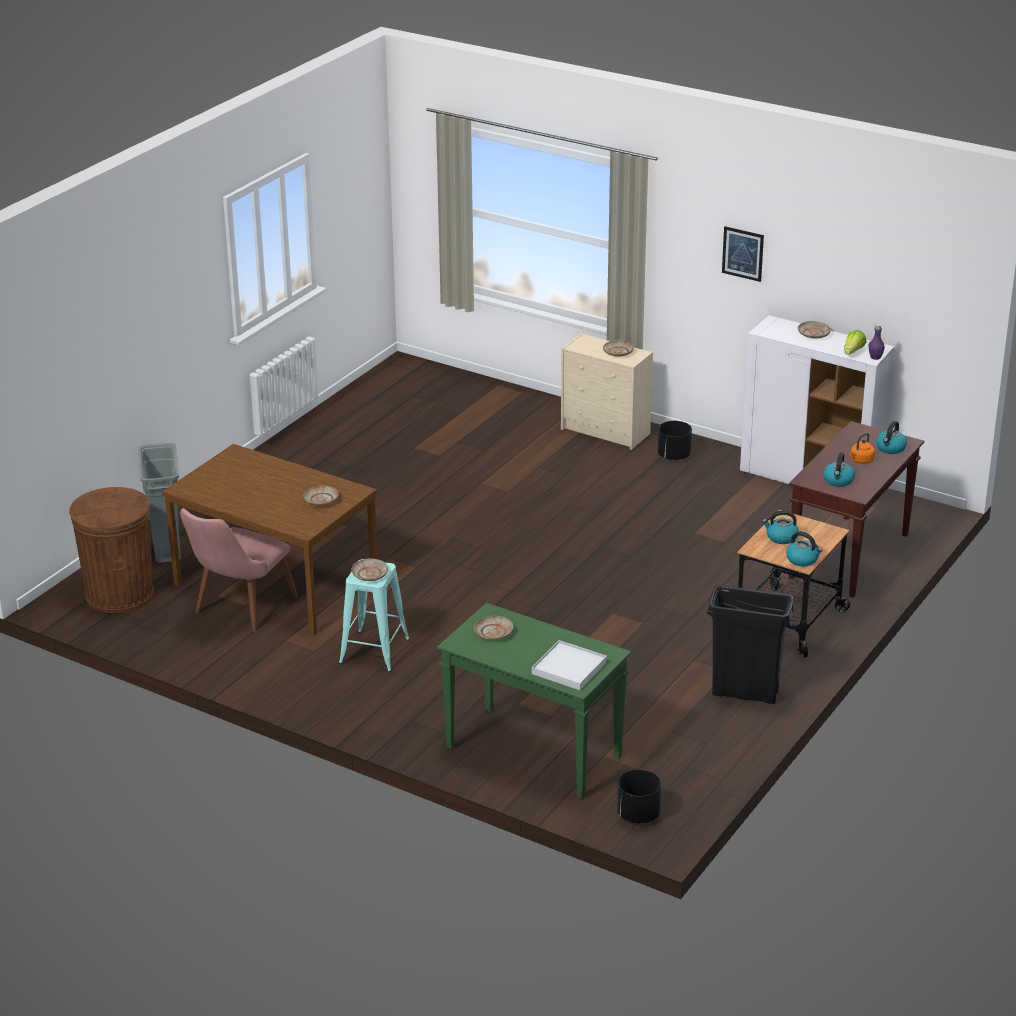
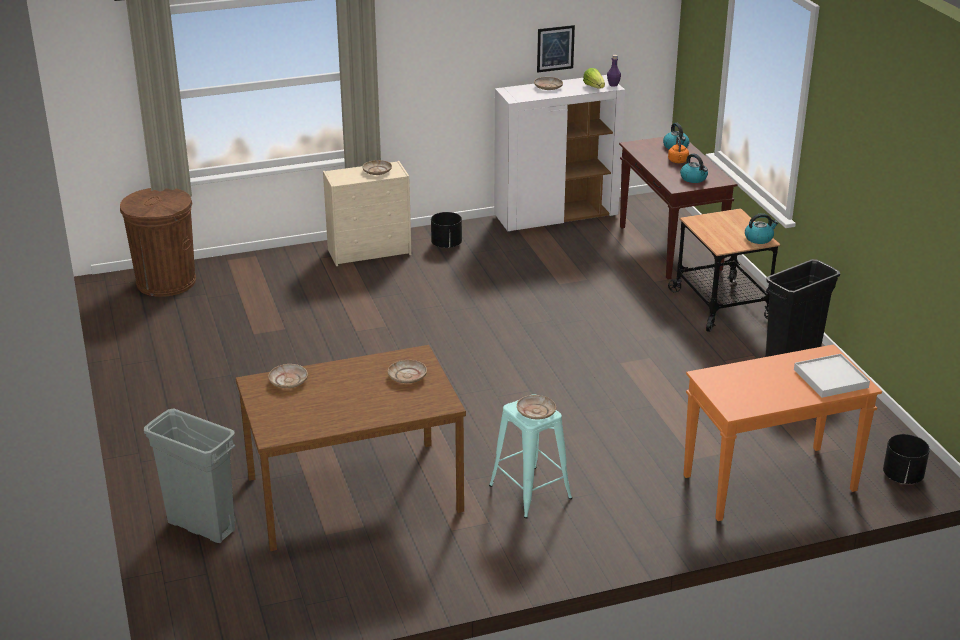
camera: 50 degrees left, 0 degrees up
(120, 594) = (238, 591): brown trash can -> brown trash can (166, 282)
(238, 610) = (367, 534): pink chair -> none
(494, 633) = (738, 388): beige plate -> beige plate (288, 381)
(532, 752) = (768, 484): green console table -> orange console table
(742, 253) = (466, 40): picture -> picture (555, 48)
(781, 537) = (719, 233): kettle -> none

